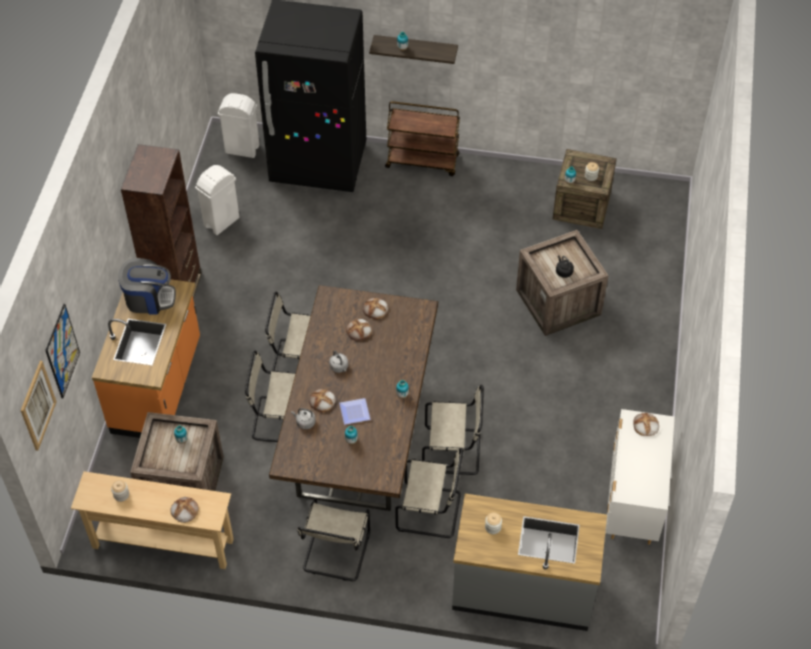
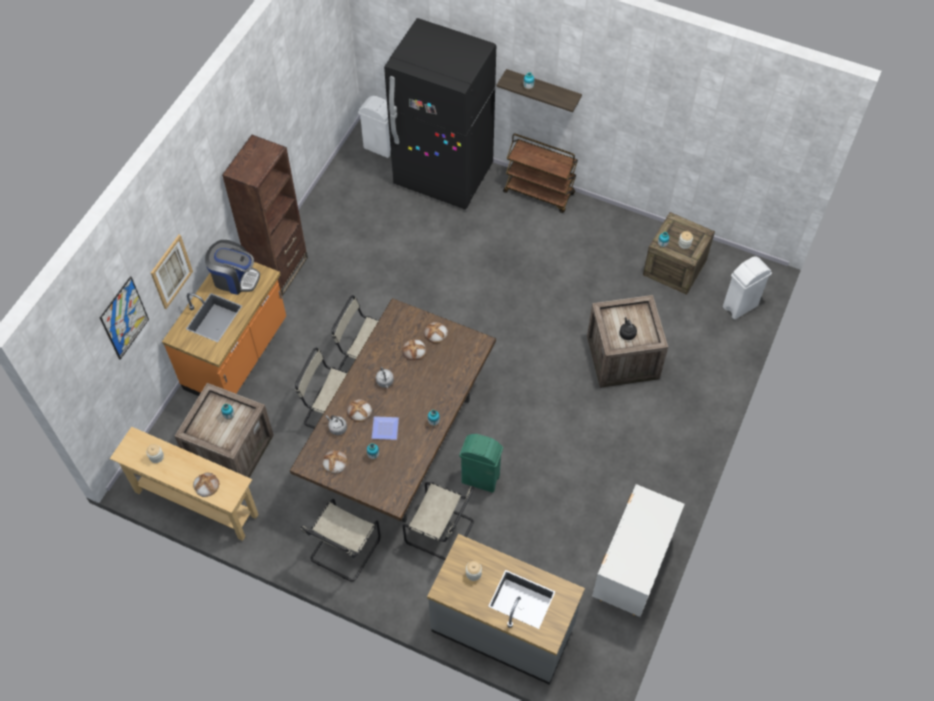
camera: 15 degrees right, 5 degrees up
(37, 405) = (84, 366): picture -> picture (171, 271)
(221, 222) = (340, 212): white trash can -> white trash can (739, 306)
(454, 451) = (481, 479): beige chair -> green trash can
(645, 426) = (653, 506): bread -> bread (334, 462)

